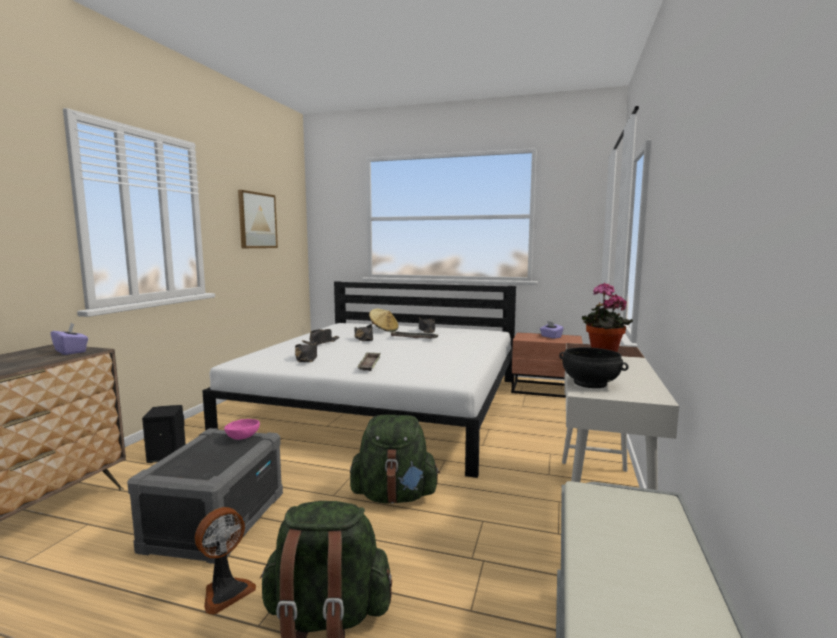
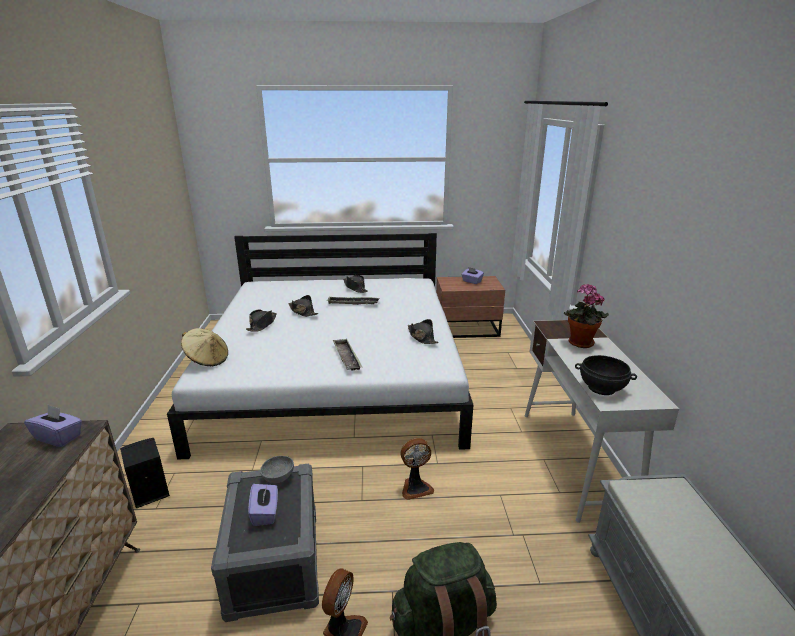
camera: 20 degrees left, 15 degrees up
(207, 456) = (265, 513): none -> purple tissue box
(242, 437) = (277, 477): pink bowl -> grey bowl
(257, 220) = (144, 181): picture -> none
(306, 358) = (271, 357): black hat -> black hat (421, 337)
(383, 330) = (309, 291): beige hat -> beige hat (207, 360)
(394, 496) = (415, 487): green backpack -> fan

